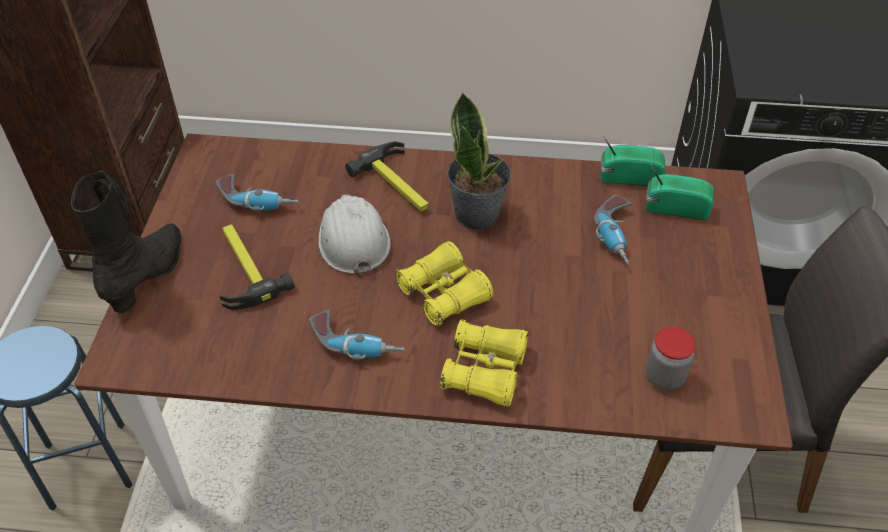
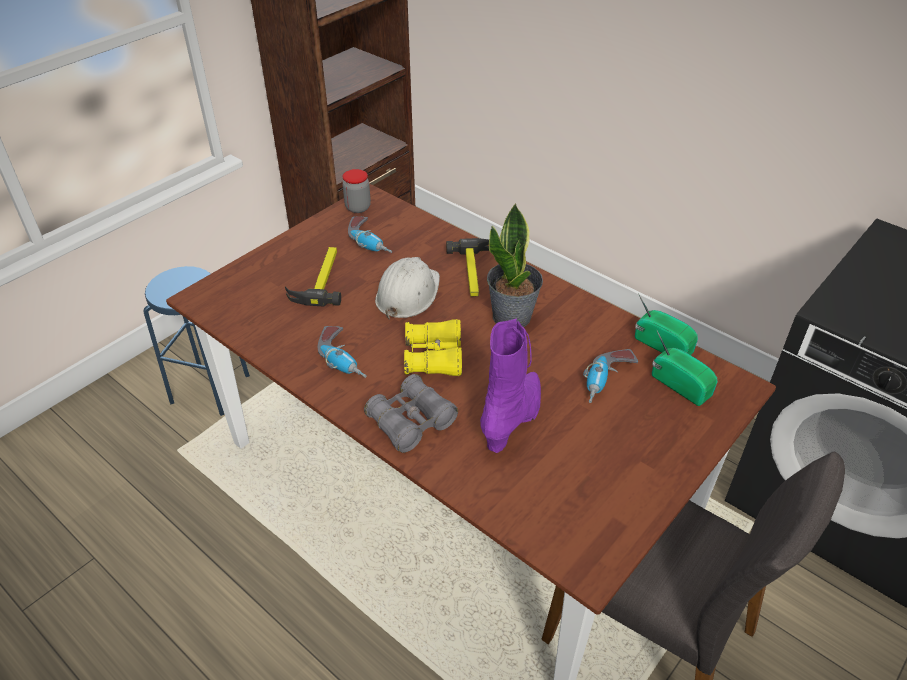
camera: 35 degrees right, 5 degrees down
(148, 276) = (262, 258): black boot -> none
(485, 371) = (411, 422): yellow binoculars -> grey binoculars
(573, 316) = (514, 419): none -> purple boot
(664, 377) = (541, 499): jar -> jar (358, 207)

